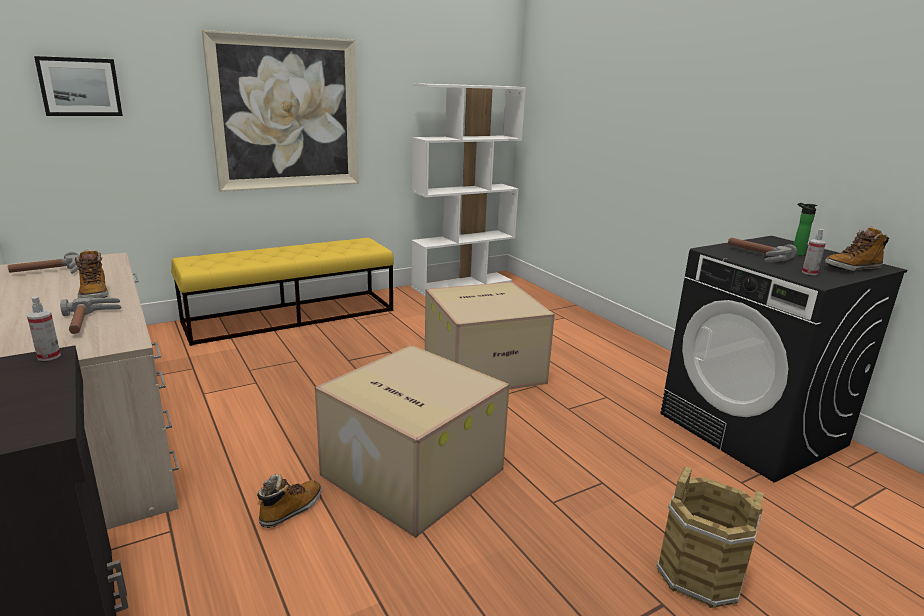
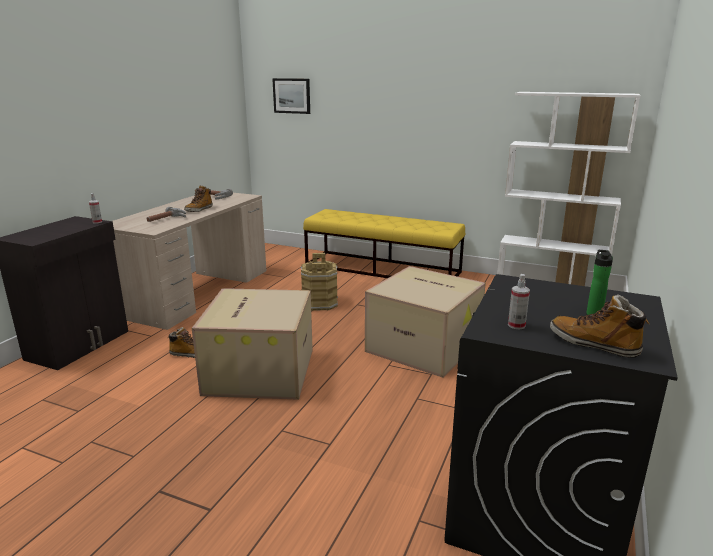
camera: 55 degrees right, 0 degrees up
(286, 114) = (409, 116): picture -> none
(699, 574) = (258, 521): brown bucket -> brown bucket (319, 303)
(754, 255) = (531, 298): hammer -> none

